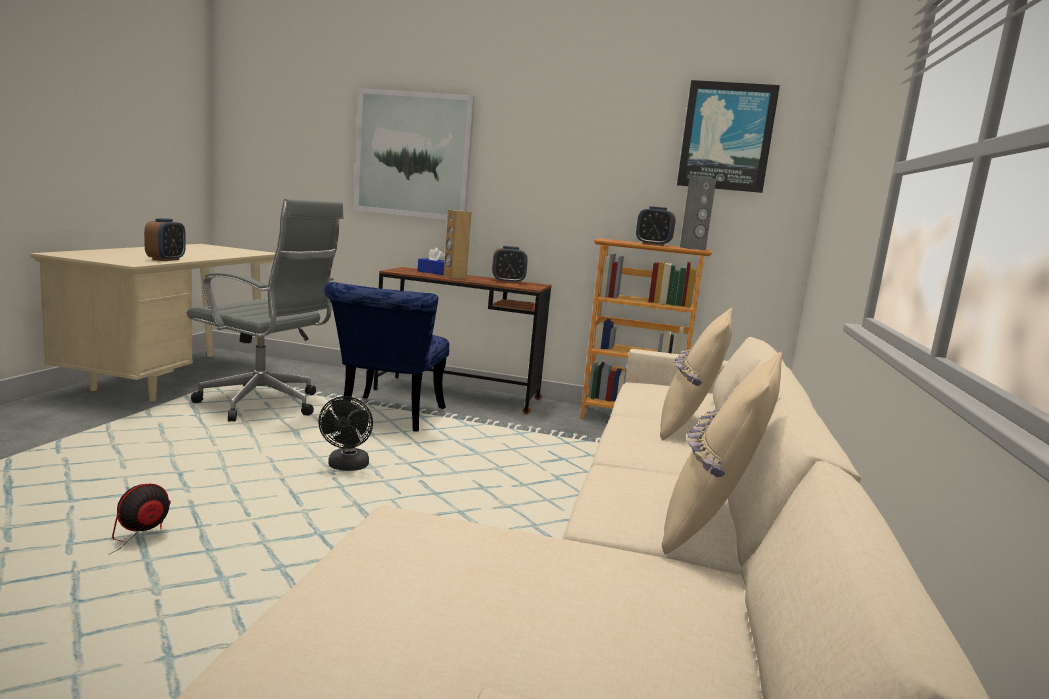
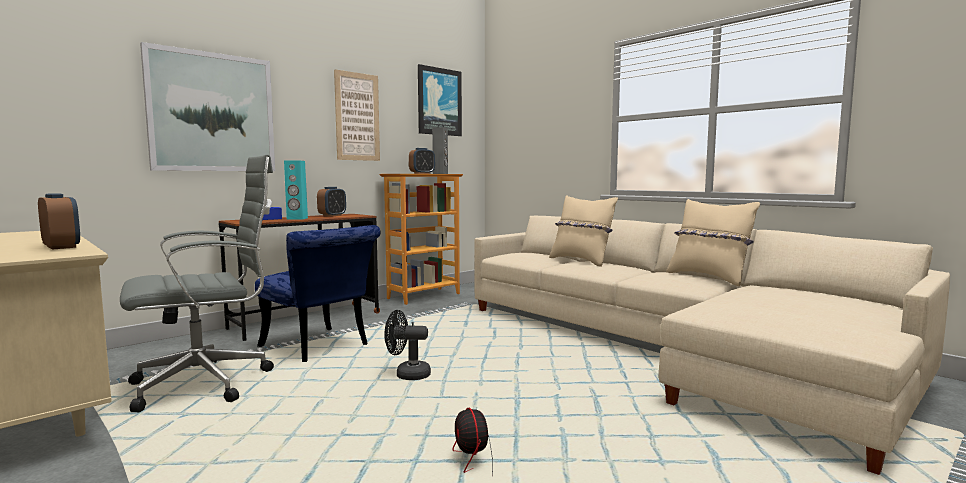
camera: 55 degrees left, 5 degrees down
(347, 467) = (407, 375): black fan -> black fan turned 150 degrees clockwise
(454, 277) = (297, 218): brown speaker -> turquoise speaker
(580, 160) = (357, 117): none -> picture

